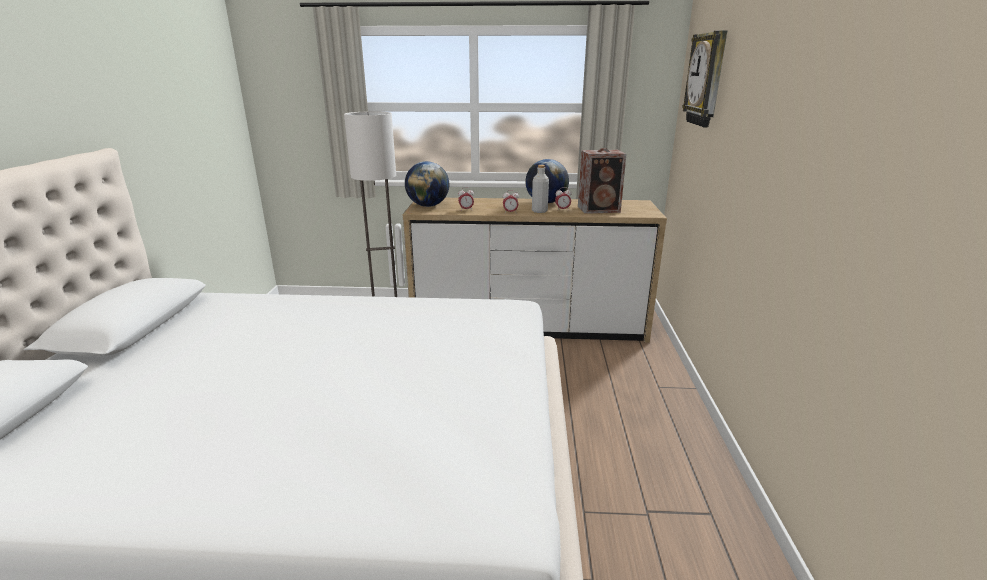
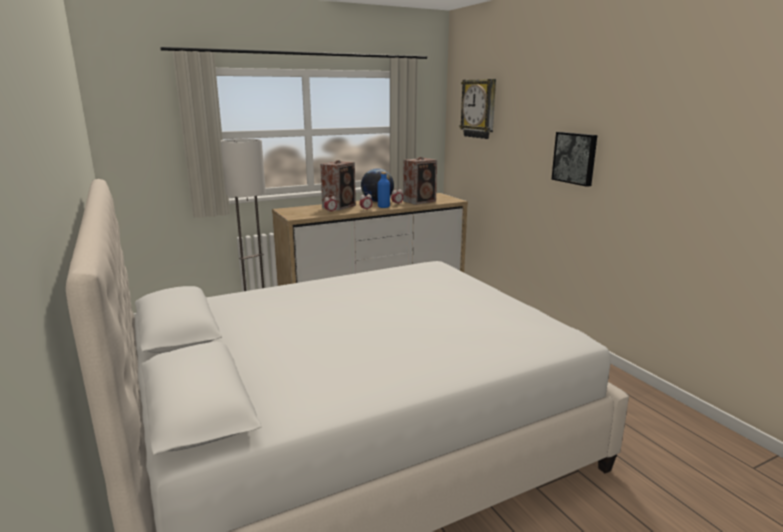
camera: 30 degrees left, 5 degrees down
(428, 205) = (295, 213): globe -> none
(490, 203) = (340, 206): none -> speaker
(539, 211) = (383, 206): grey bottle -> blue bottle
(790, 171) = (575, 158): none -> picture

